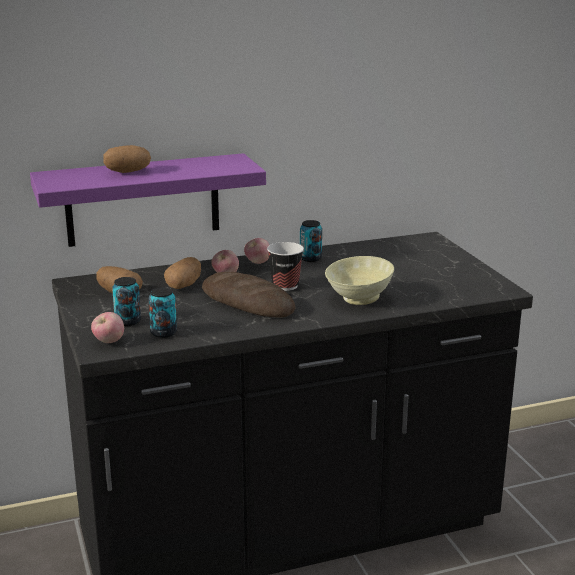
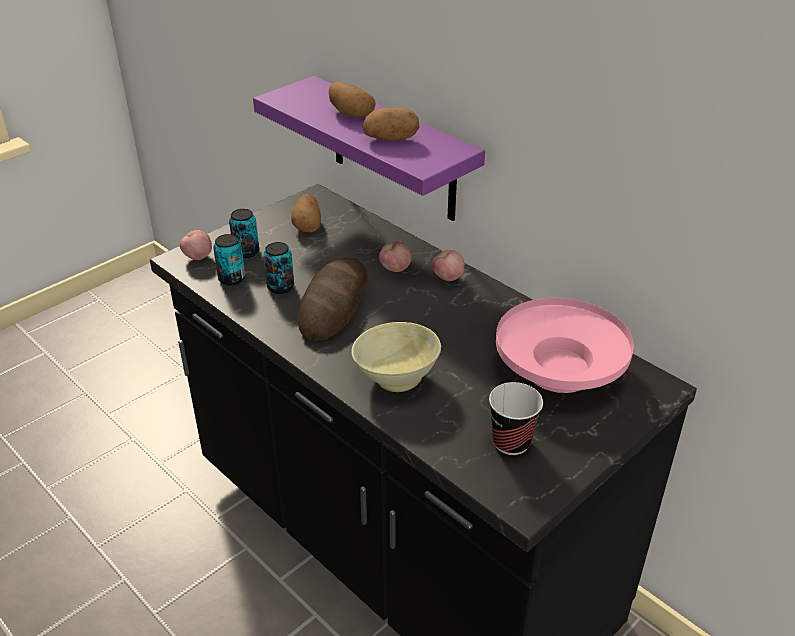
camera: 65 degrees right, 15 degrees up
(184, 285) = (350, 253): potato -> potato (391, 138)
(285, 286) = (396, 315): cup -> cup (511, 442)
(310, 258) = (492, 309): can -> can (280, 287)
(392, 256) = (559, 369): none -> pink bowl

